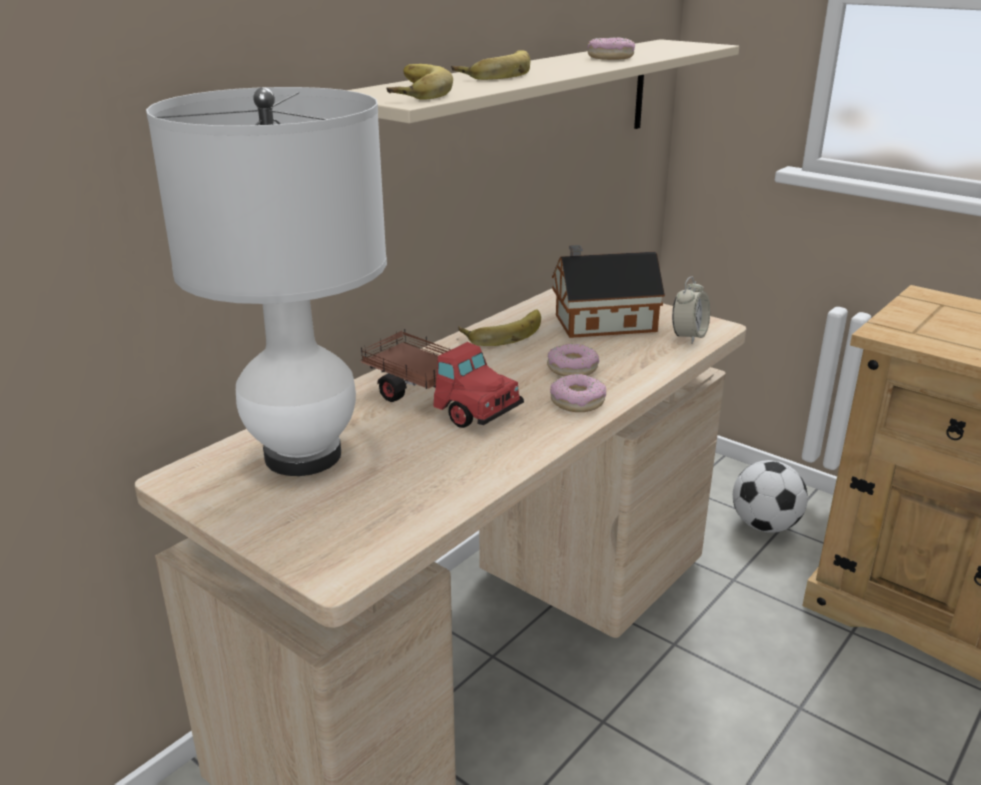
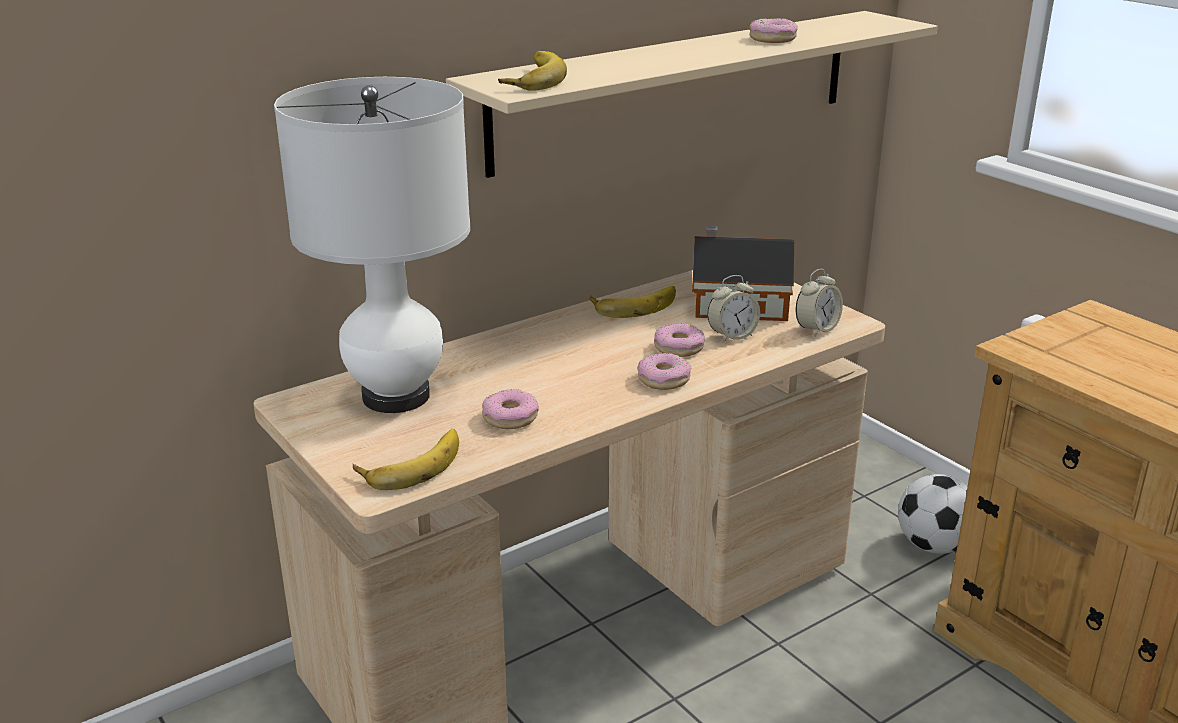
camera: 15 degrees right, 0 degrees up
(438, 399) = (537, 362): toy truck -> none
(442, 462) = (510, 417): none -> donut
(494, 73) = (631, 57): banana -> banana (410, 464)
(615, 351) = (732, 336): none -> alarm clock

